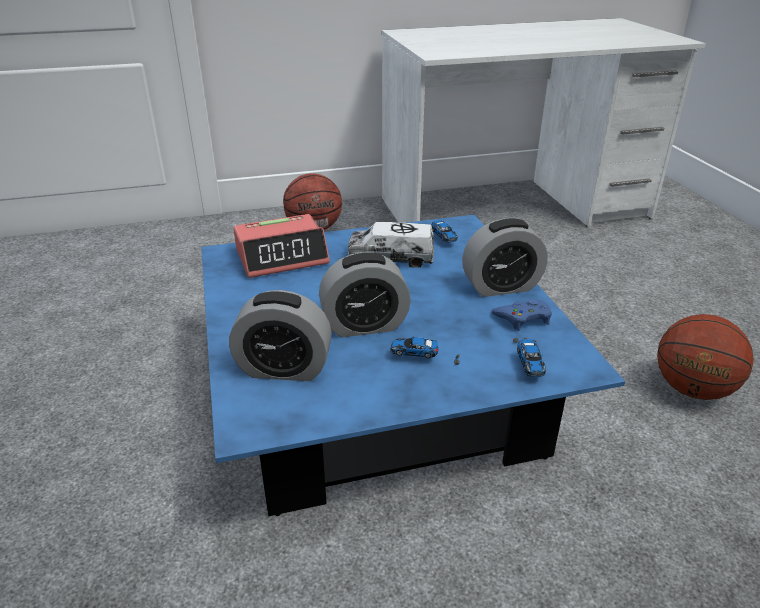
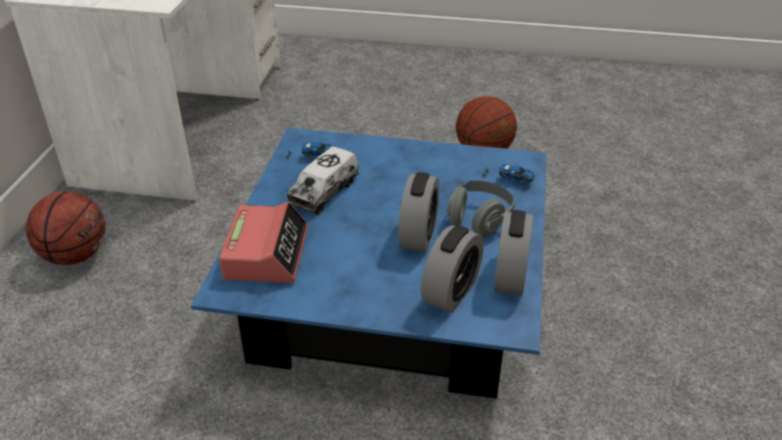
camera: 65 degrees left, 5 degrees up
(424, 358) = (479, 220): toy car -> grey headphones
(501, 286) = (411, 156): alarm clock -> alarm clock (510, 276)
(523, 318) = (458, 162): blue game controller -> none

